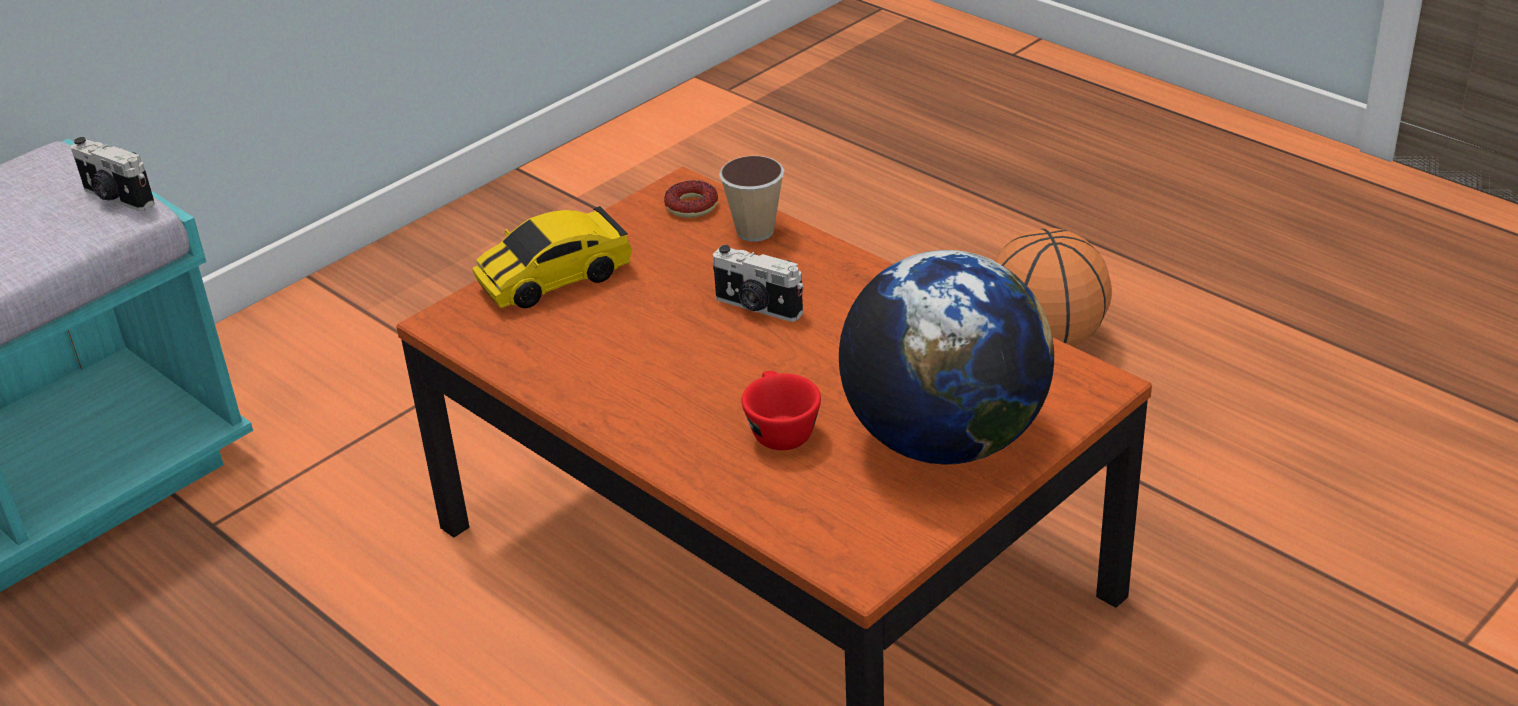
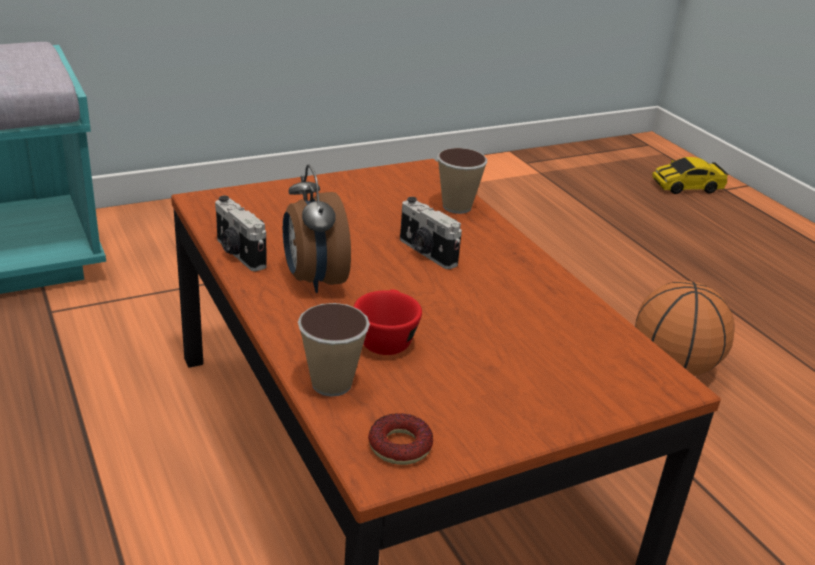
camera: 15 degrees right, 5 degrees down
(116, 198) = (45, 72): camera -> camera (238, 254)
(554, 278) = (297, 197): toy car -> toy car (687, 187)
(653, 385) = (313, 280): none -> alarm clock
(691, 206) = (422, 181): donut -> donut (400, 446)
(756, 499) = (331, 384): none -> cup
(944, 440) = (514, 387): globe -> none

